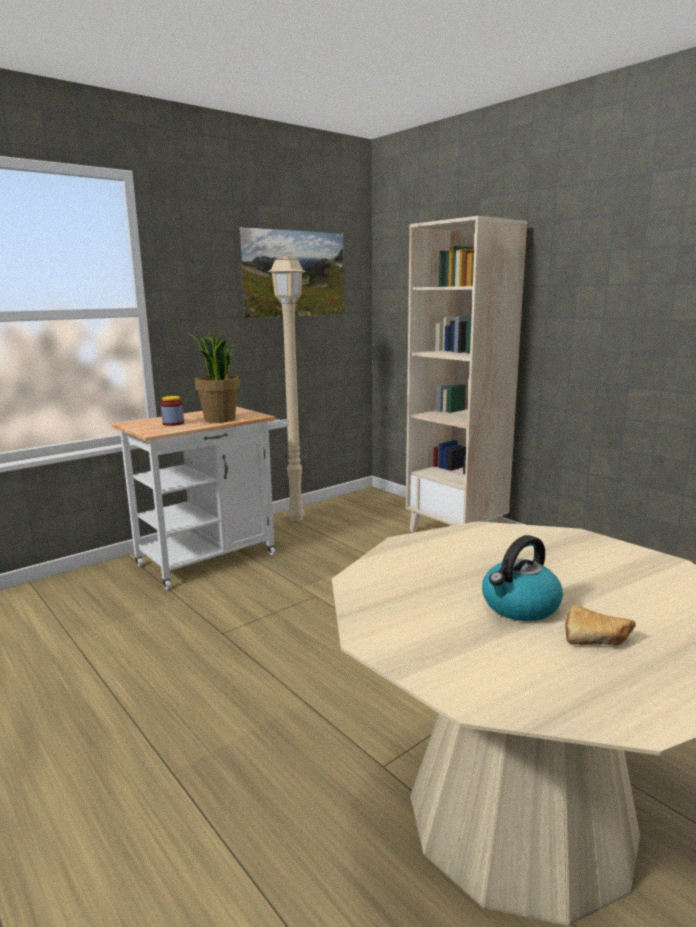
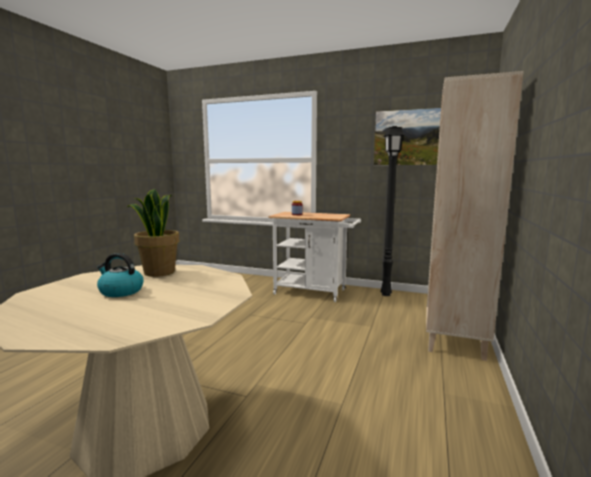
camera: 60 degrees right, 5 degrees down
(219, 419) = (316, 216): potted plant -> potted plant (159, 272)
(296, 518) = (386, 294): beige floor lamp -> black floor lamp
(598, 638) = (84, 307): bread -> none

